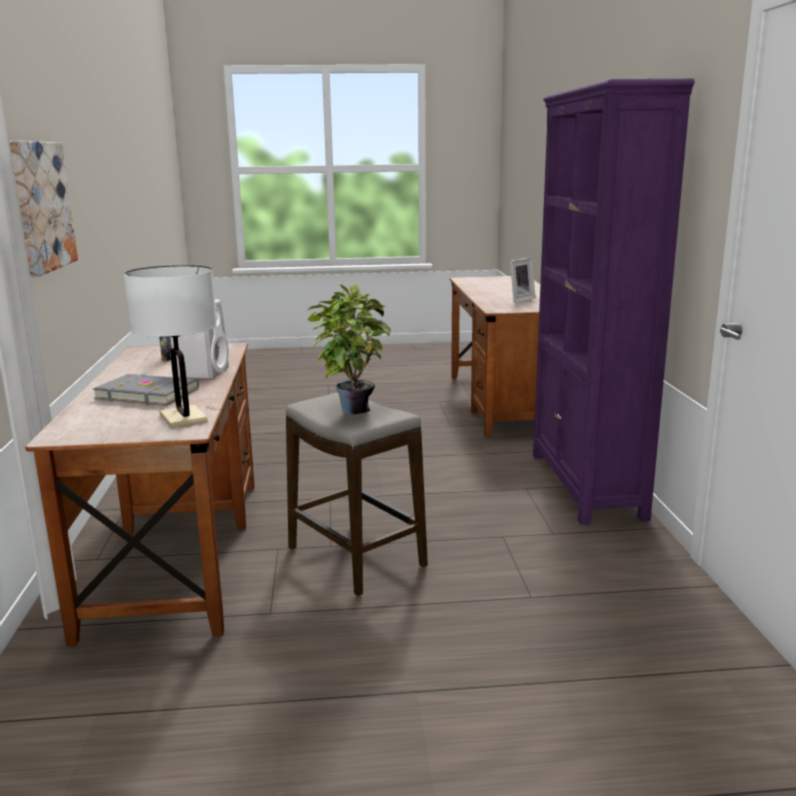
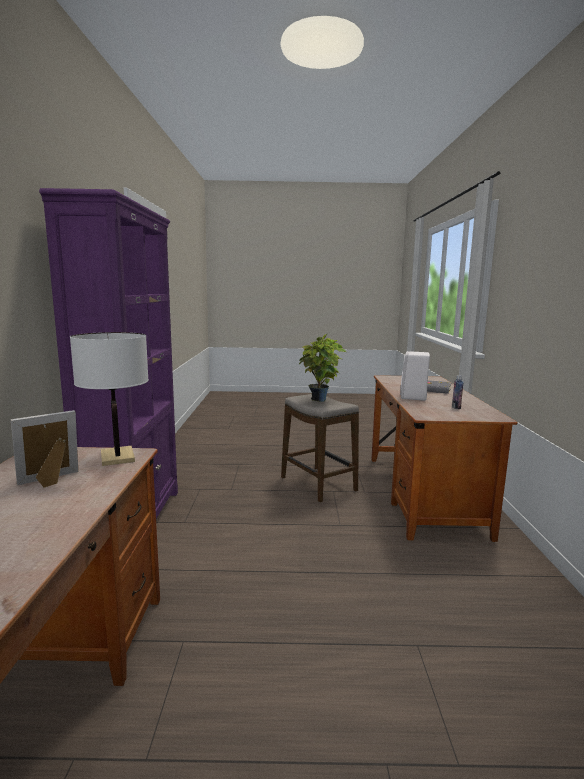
camera: 175 degrees left, 5 degrees down
(41, 206) = (539, 297): picture -> none
(183, 418) = (392, 380): white table lamp -> white table lamp (117, 457)

